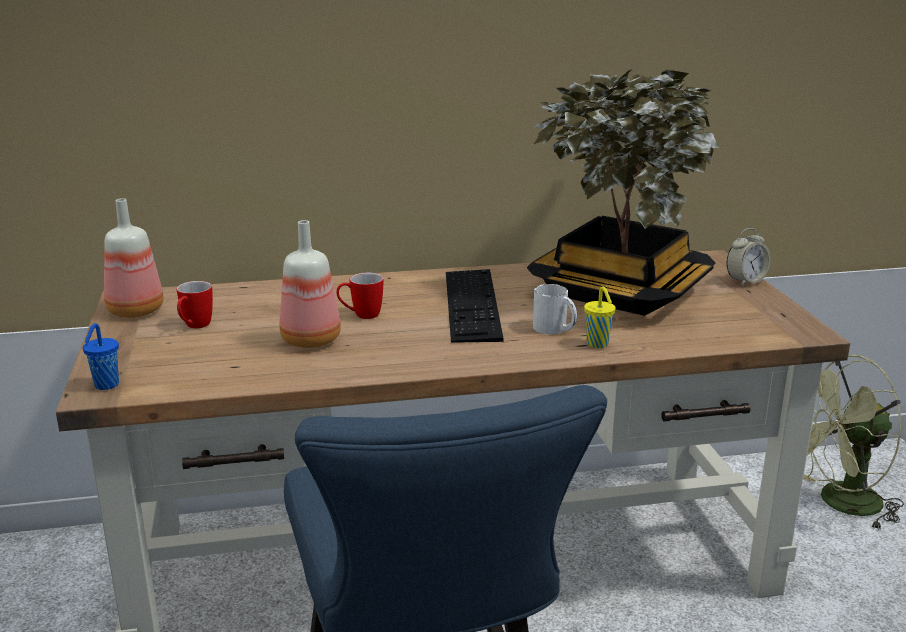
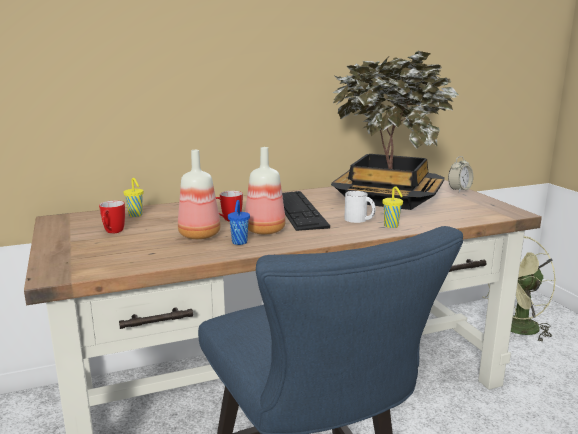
camera: 10 degrees left, 5 degrees down
(105, 386) = (58, 271): blue cup -> blue cup (239, 243)
(134, 311) = (64, 226): bottle -> bottle (264, 231)
(236, 298) = (136, 215): none -> yellow cup

